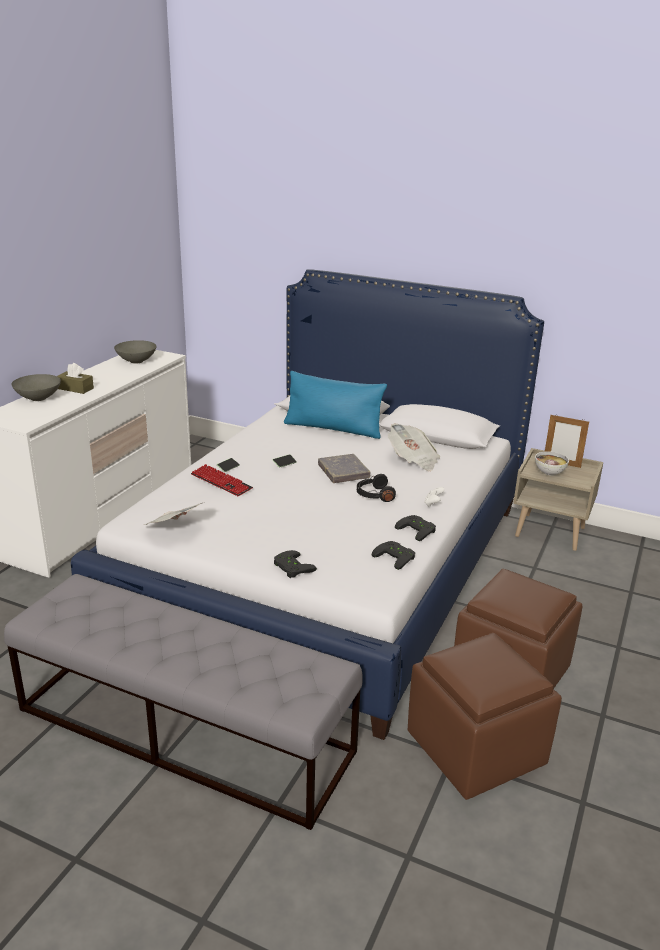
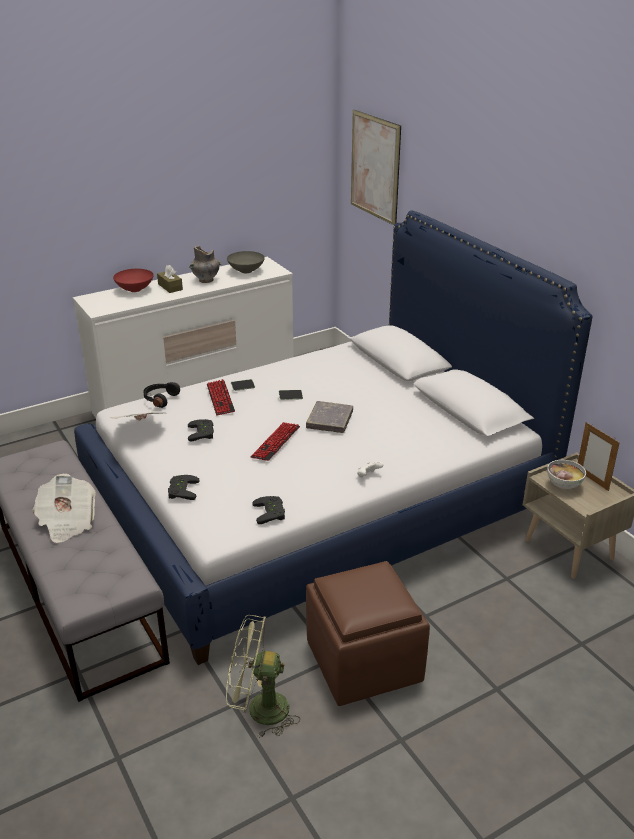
camera: 35 degrees right, 5 degrees up
(38, 398) = (134, 290): grey bowl -> red bowl
(106, 376) = (206, 280): none -> grey vase
(240, 237) = (375, 167): none -> picture
(322, 502) = (275, 442): none -> keyboard
(333, 428) = (377, 375): blue pillow -> none
(374, 495) = (327, 450): black headphones -> black headphones (160, 399)
(413, 460) = (408, 428): newspaper -> newspaper (67, 522)
(418, 530) = (322, 495): black game controller -> black game controller (203, 433)
(477, 749) = (258, 709): brown ottoman -> green fan

